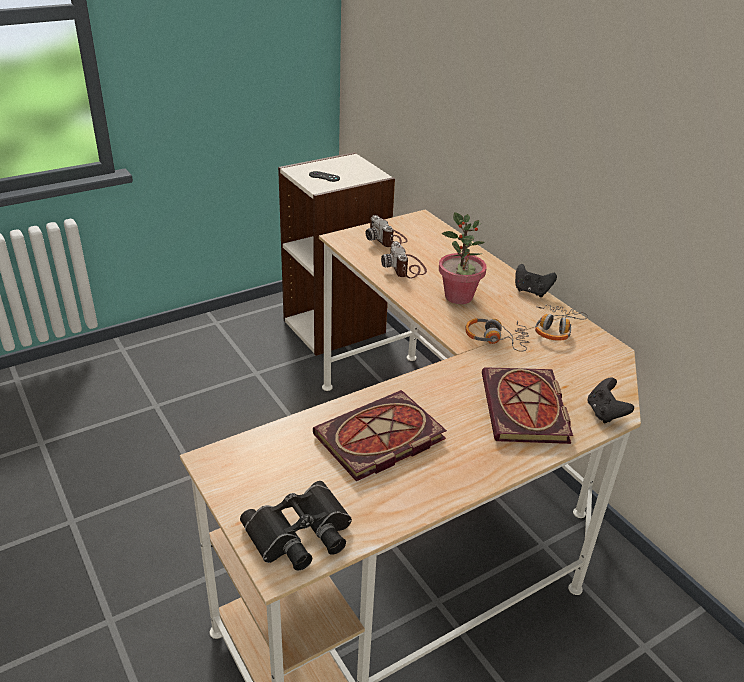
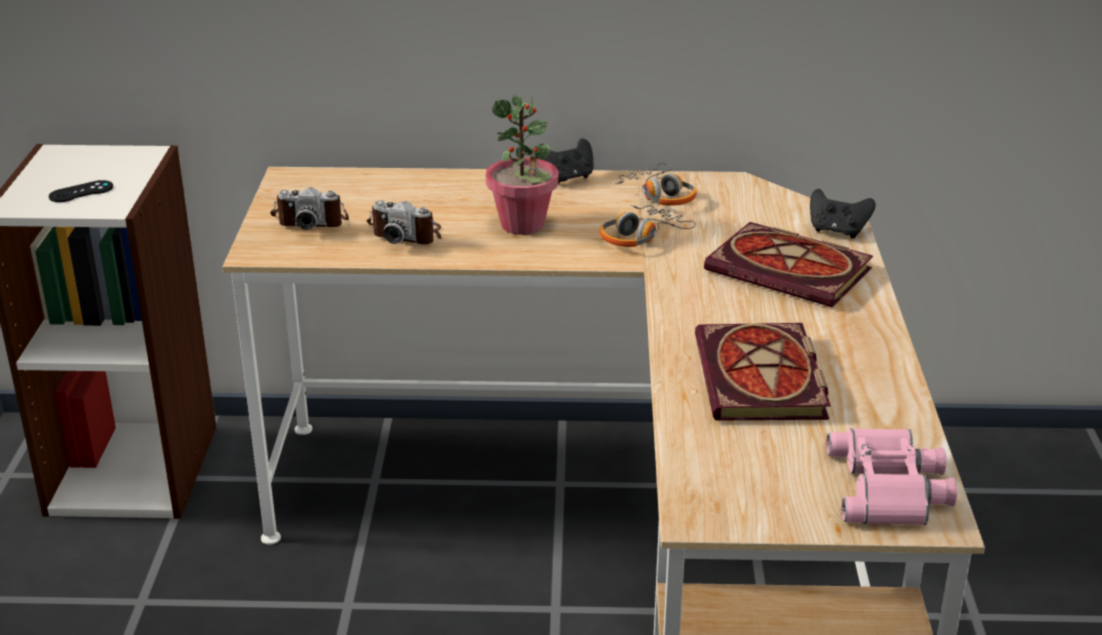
camera: 55 degrees left, 5 degrees down
(301, 534) = (891, 488): black binoculars -> pink binoculars

